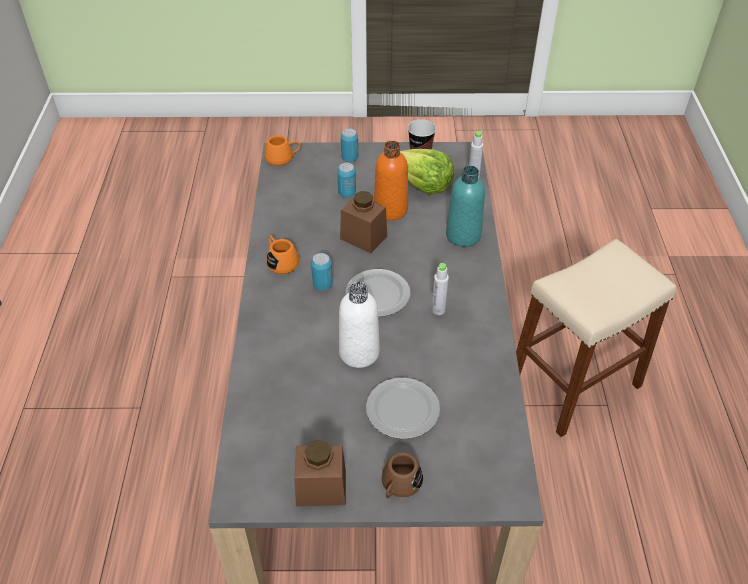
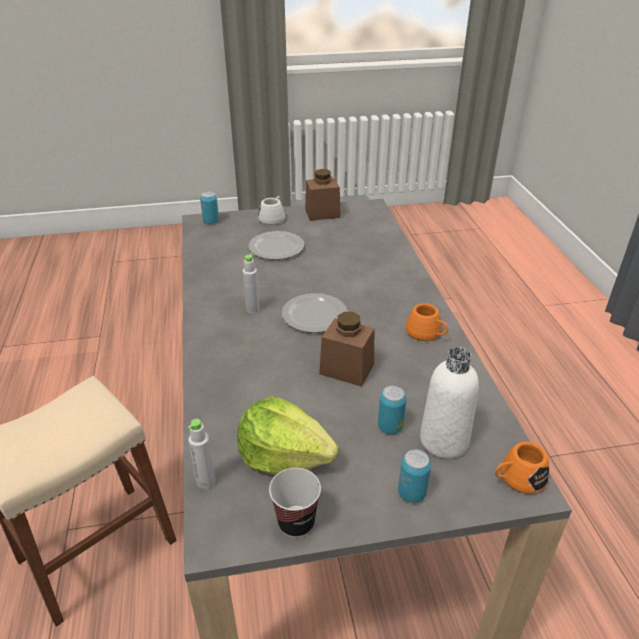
camera: 170 degrees right, 10 degrees down
(322, 285) = (372, 318): can -> can (211, 221)
(359, 352) = (319, 274): white bottle -> white bottle (444, 440)
(390, 210) = (323, 409): orange bottle -> none
(399, 485) = (273, 218): brown mug -> white mug
(463, 235) = (225, 386): turquoise bottle -> none

